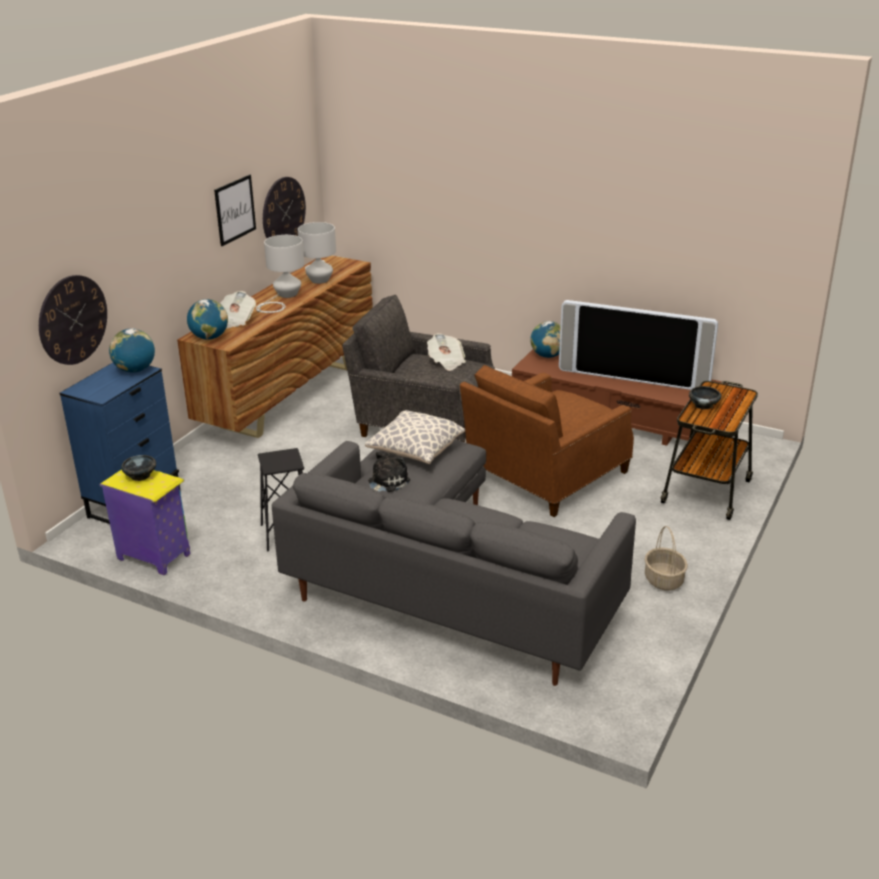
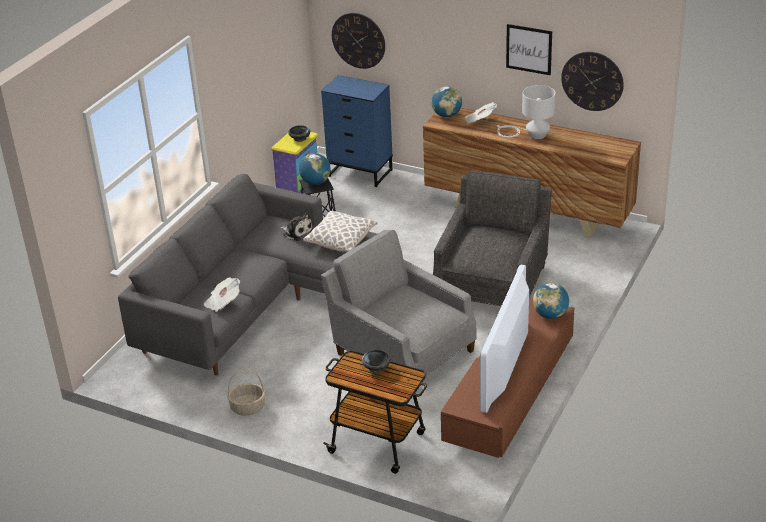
camera: 90 degrees right, 5 degrees up
(135, 370) = (369, 92): globe -> globe (315, 182)
(319, 275) = (584, 145): grey table lamp -> none
(446, 362) = (497, 247): newspaper -> newspaper (223, 302)
(546, 475) = (402, 350): brown armchair -> grey armchair

